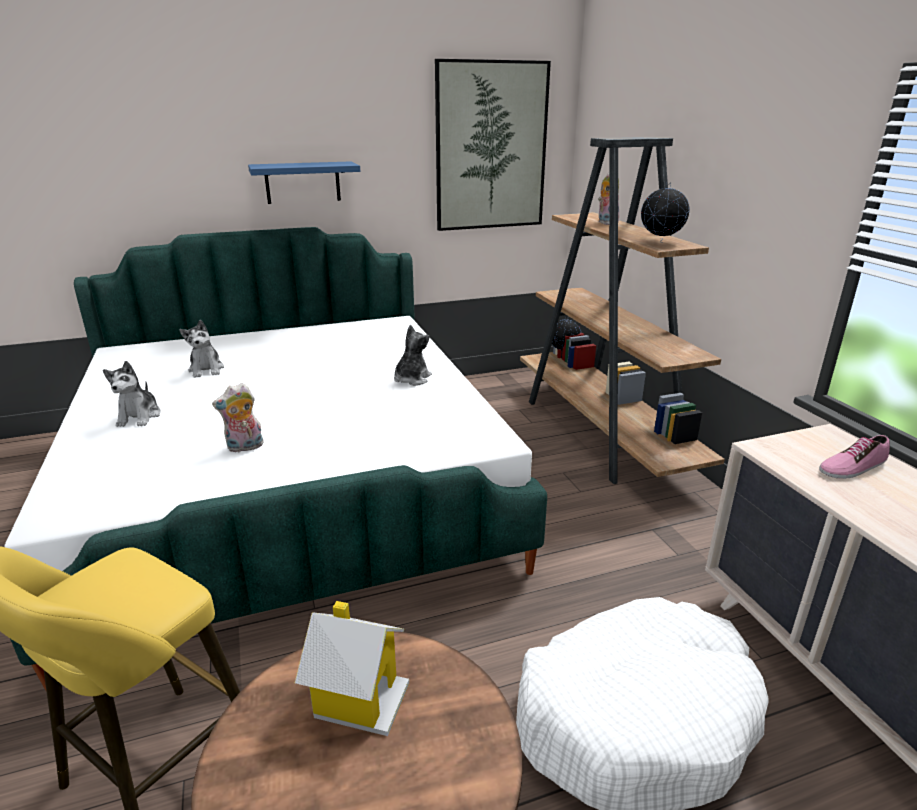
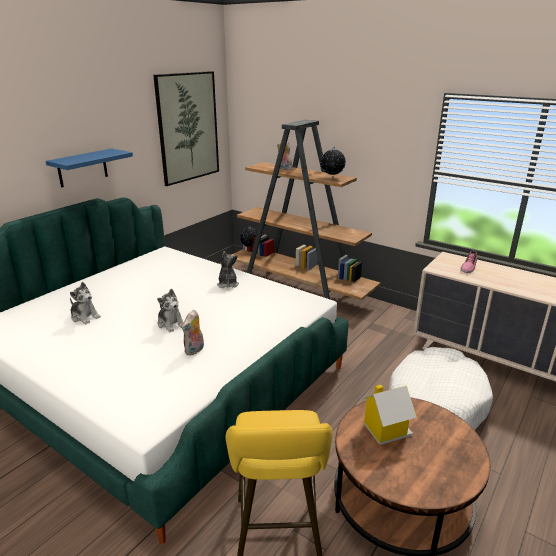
camera: 35 degrees left, 0 degrees up
(139, 416) = (92, 359): plush toy -> plush toy (171, 324)

